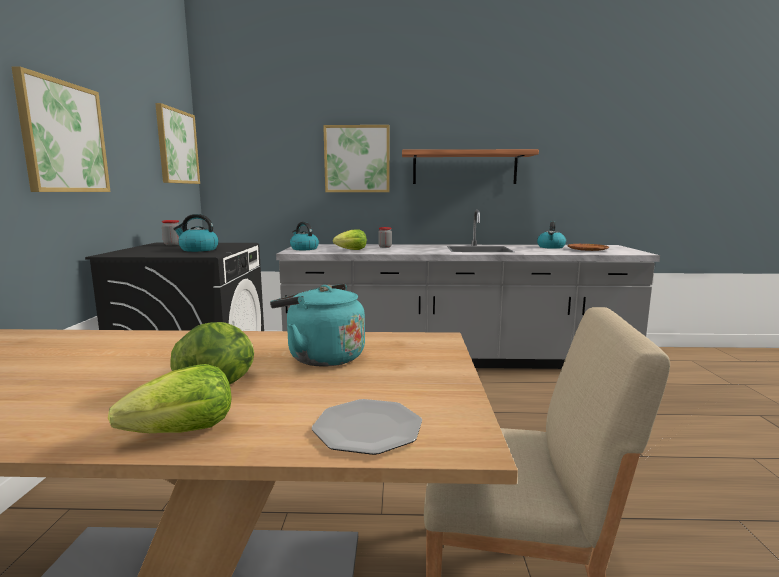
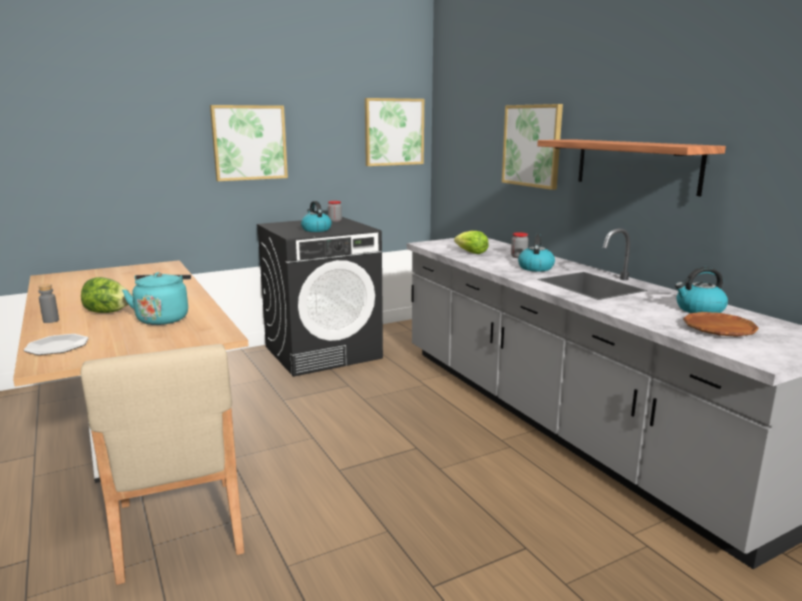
camera: 60 degrees right, 5 degrees up
(183, 432) = (51, 320): lettuce -> grey bottle
(304, 249) = (449, 242): kettle -> kettle (535, 268)

